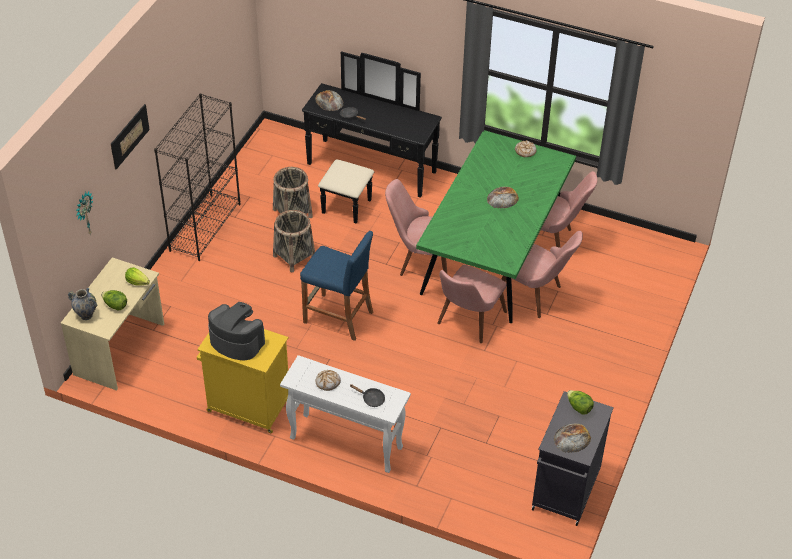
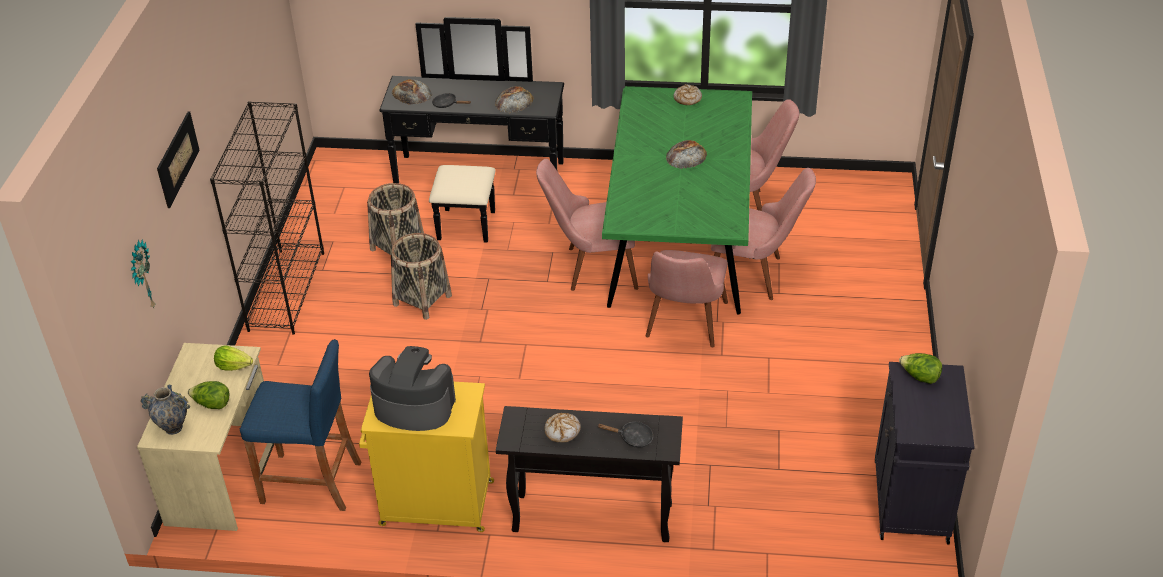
camera: 15 degrees left, 5 degrees down
(338, 317) = (512, 360): blue stool -> blue stool (311, 482)
(345, 443) = (591, 518): white console table -> black console table
(572, 438) = (932, 418): bread -> bread (514, 101)

